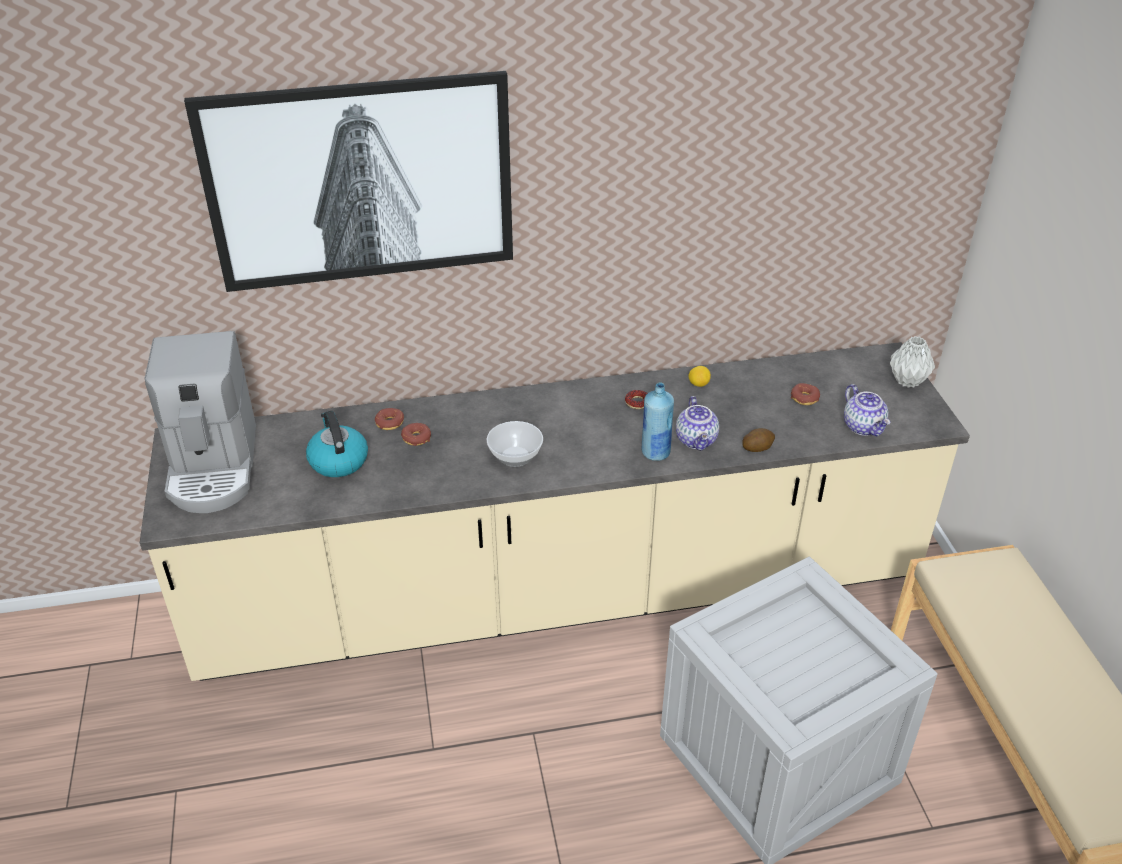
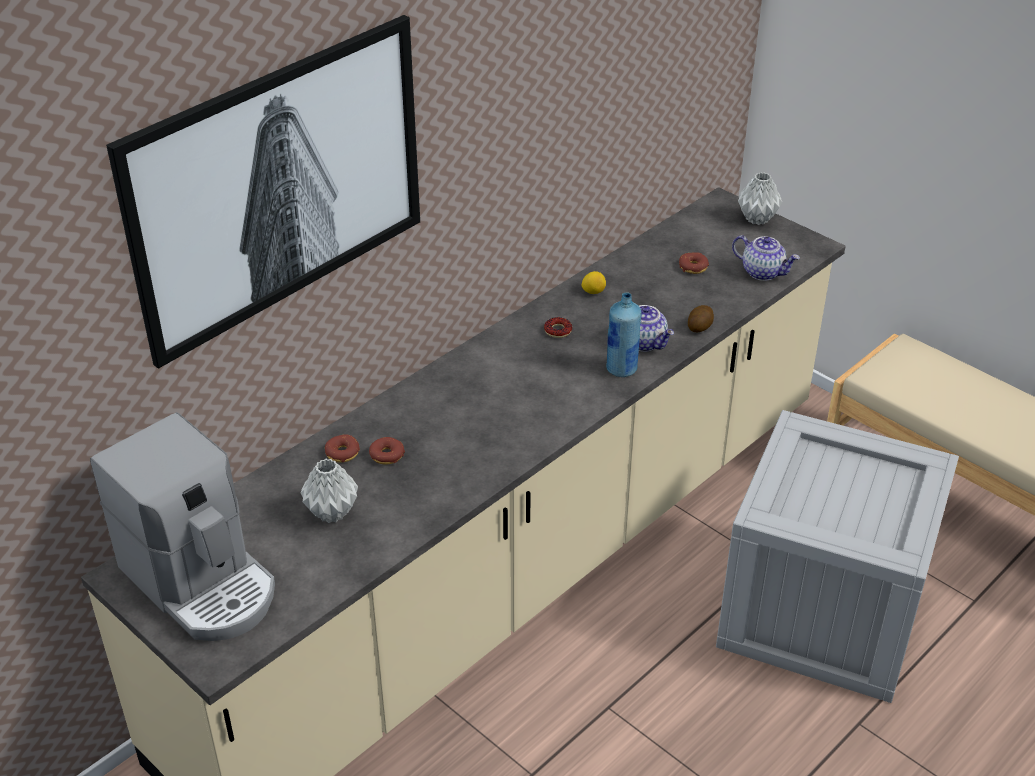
camera: 35 degrees left, 0 degrees up
(338, 461) = (331, 513): kettle -> grey vase
(515, 456) = (501, 428): bowl -> none

